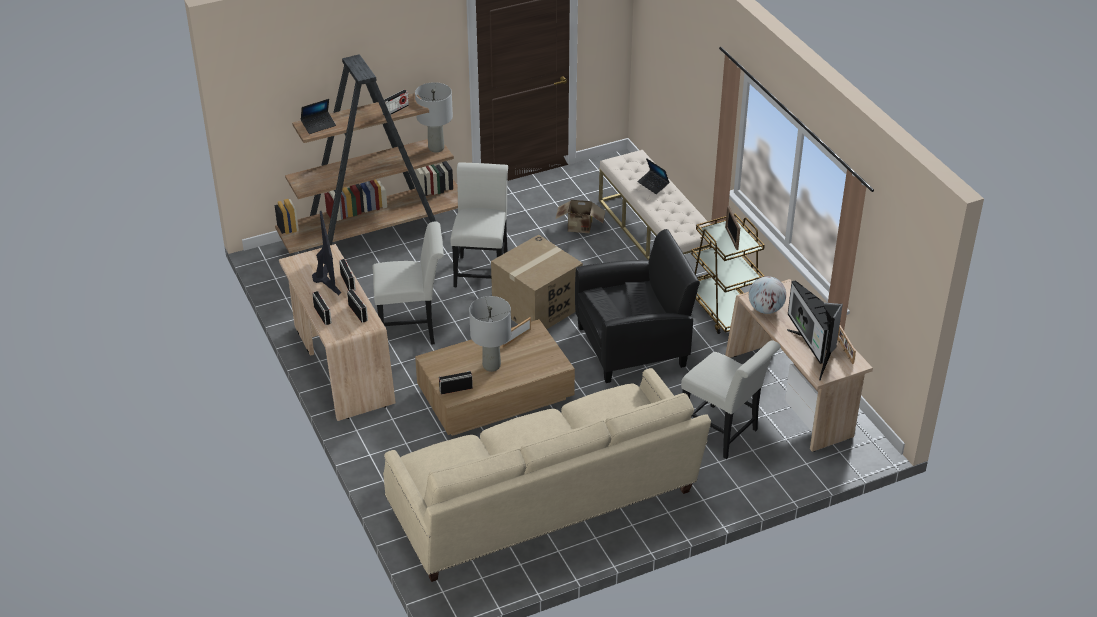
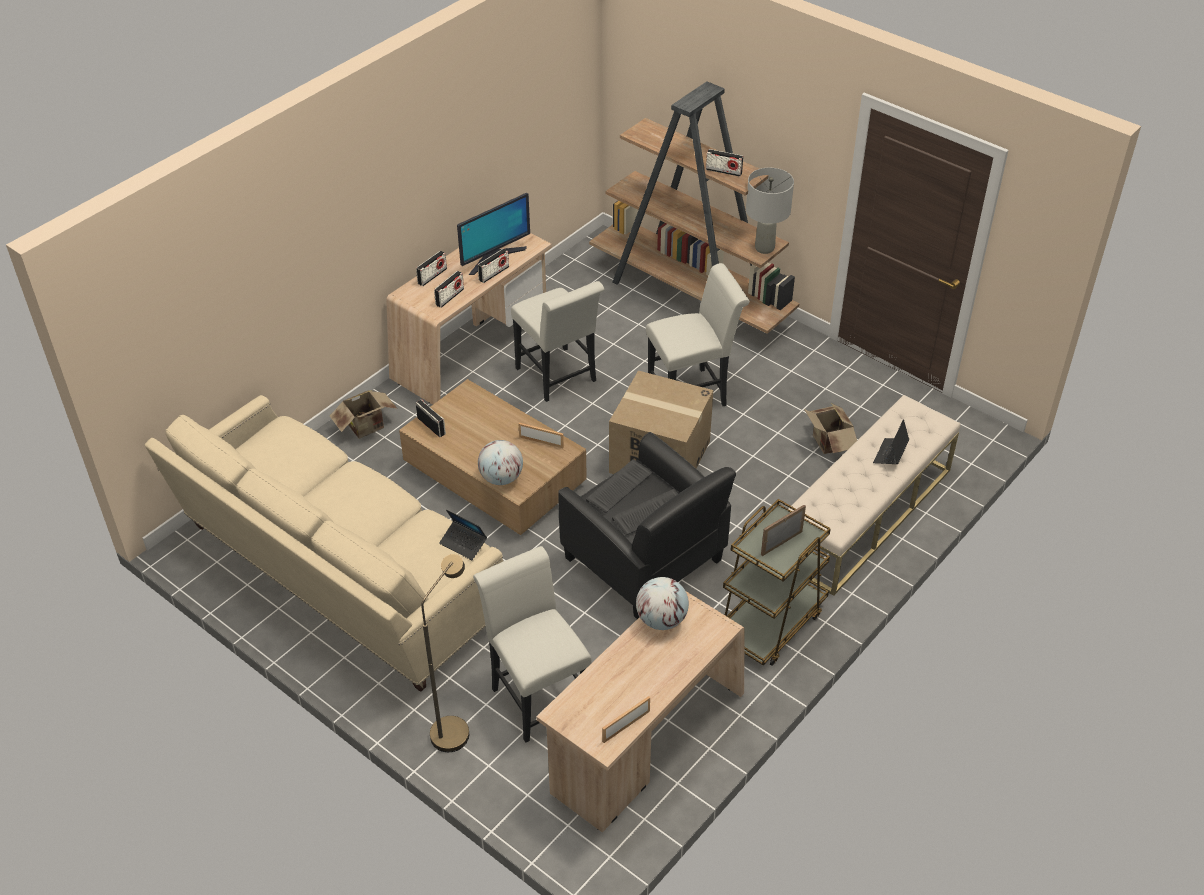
camera: 65 degrees right, 5 degrees up
(318, 125) = (653, 134): laptop -> laptop (463, 543)
(387, 450) = (367, 427): none -> cardboard box
(491, 366) = (484, 438): grey table lamp -> none
(541, 369) = (501, 478): none -> globe
(723, 434) = (537, 694): white chair -> white chair turned 135 degrees clockwise
(730, 483) = (454, 726): none -> brown floor lamp
(813, 352) = (601, 693): monitor -> none

